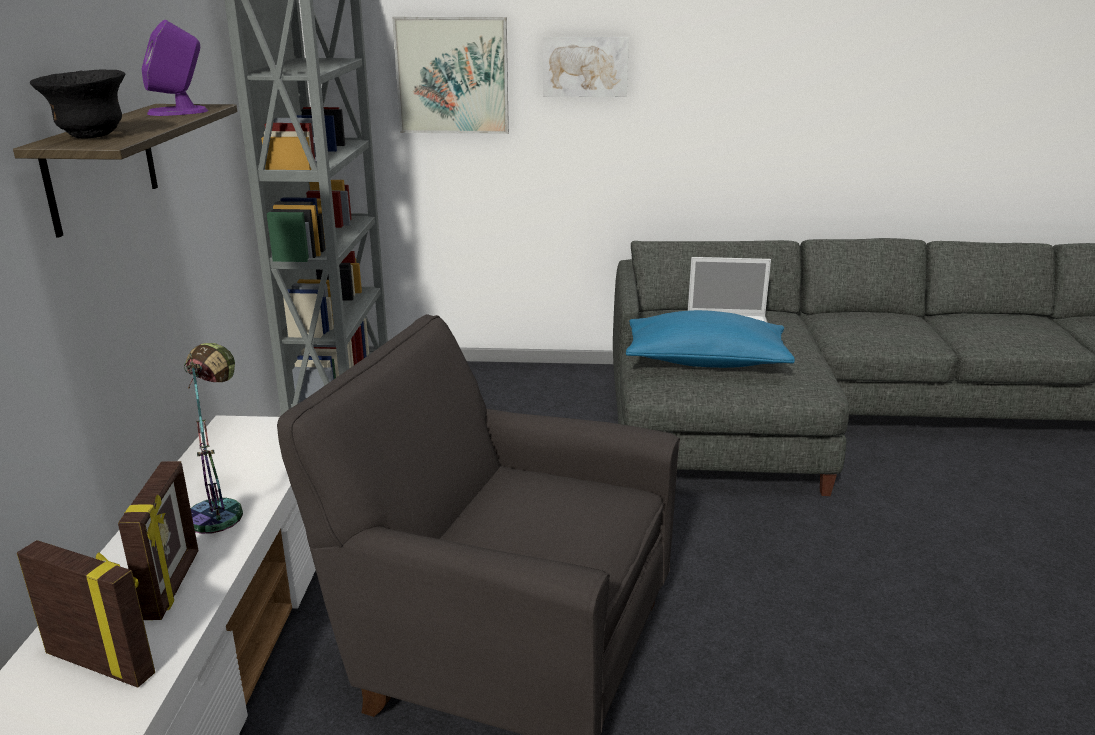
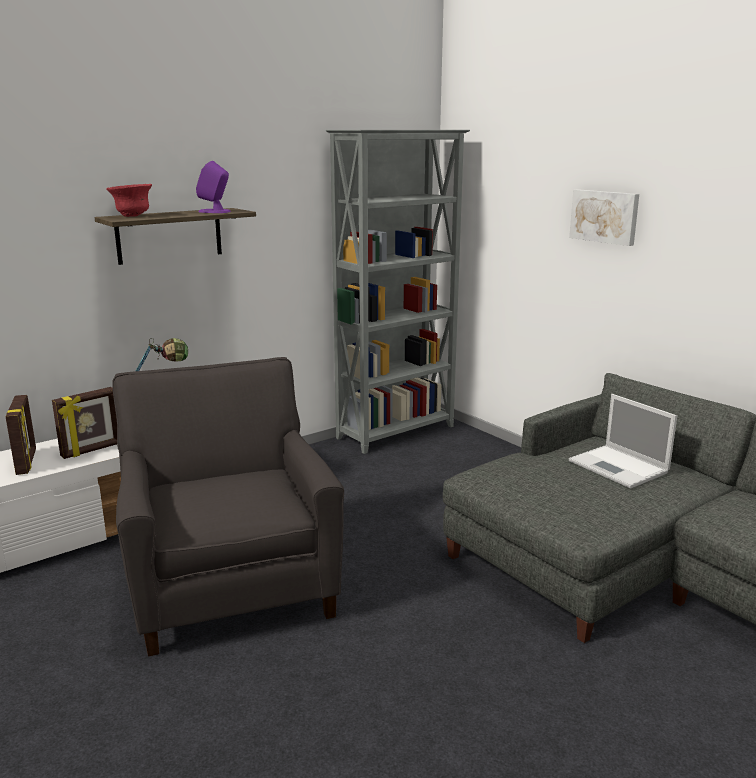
camera: 50 degrees right, 5 degrees down
(91, 136) = (132, 216): black bowl -> red bowl
(452, 76) = (517, 215): picture -> none
(705, 362) = (540, 478): blue pillow -> none

